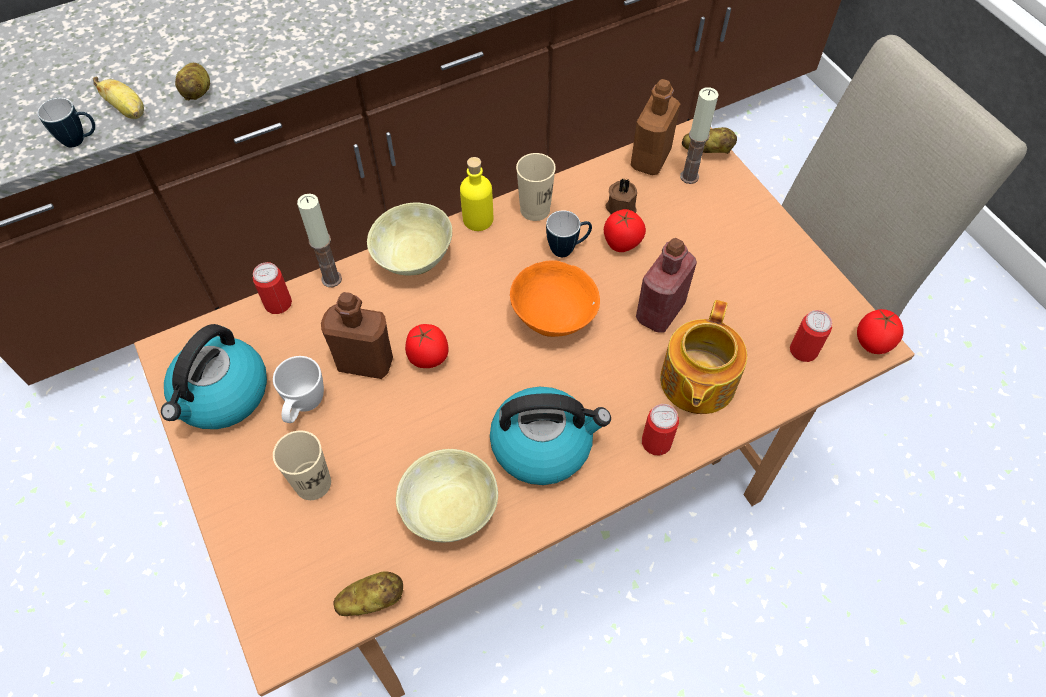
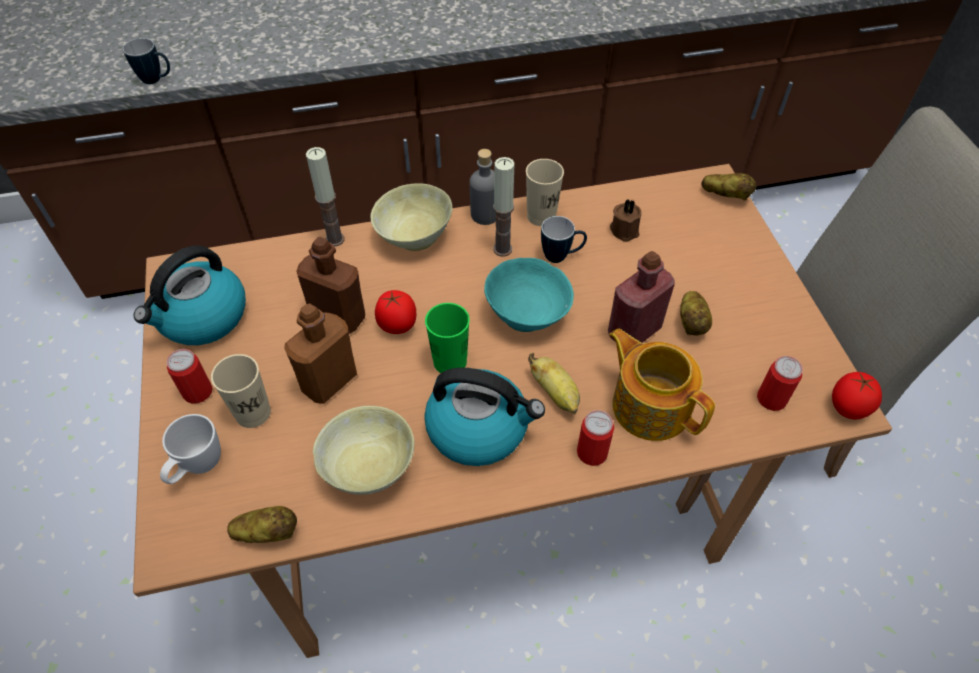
camera: 15 degrees right, 5 degrees down
(128, 110) = (205, 63): banana -> banana (555, 393)
(198, 92) = (268, 59): potato -> potato (692, 323)
(278, 303) = (280, 250): can -> can (198, 392)
(304, 407) = (270, 344): white mug -> white mug (197, 468)
(478, 219) = (485, 214): yellow bottle -> grey bottle
(493, 383) = (450, 361): none -> green cup
(554, 319) = (528, 316): orange bowl -> turquoise bowl
(622, 243) = (615, 262): tomato -> none
(650, 159) = (667, 192): brown bottle -> brown bottle (329, 381)
(689, 176) = (701, 215): candle -> candle (502, 249)
(696, 382) = (650, 405): teapot -> teapot turned 105 degrees clockwise

